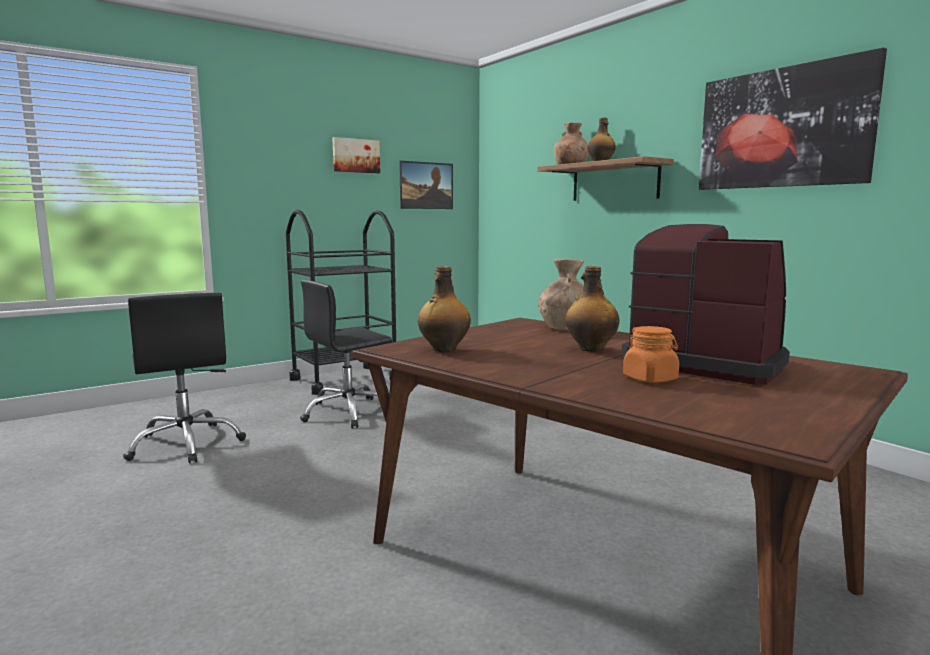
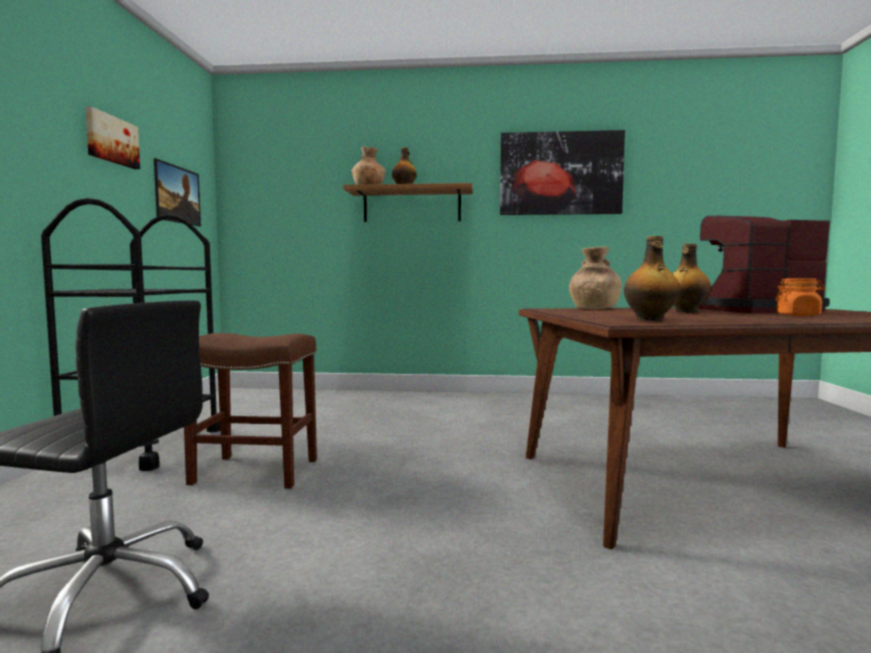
camera: 50 degrees left, 5 degrees down
(348, 412) = (253, 472): black office chair -> brown stool

